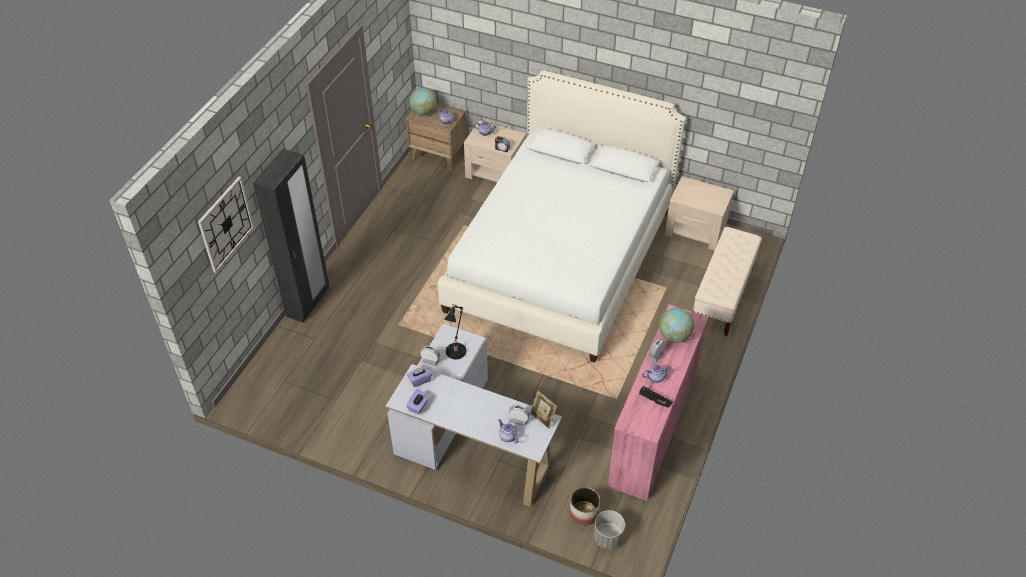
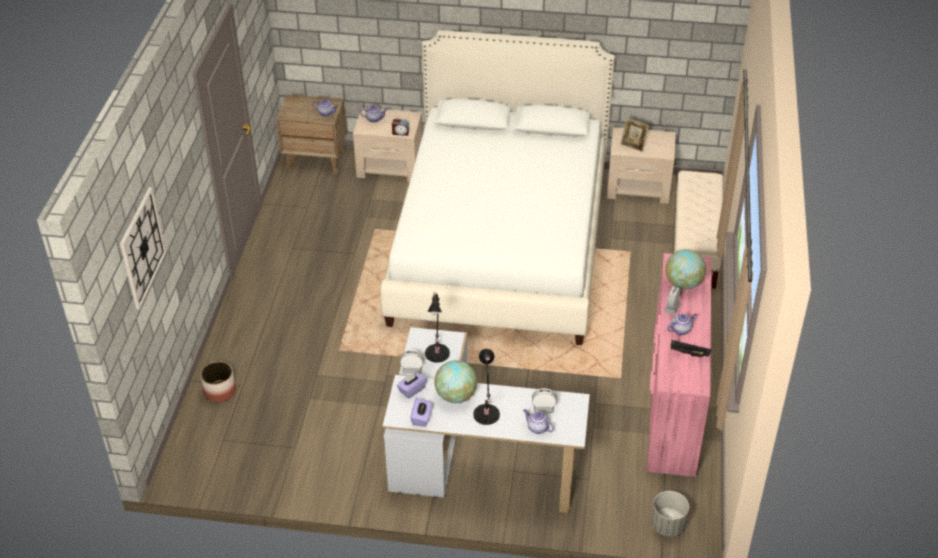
camera: 15 degrees left, 5 degrees down
(308, 302) = (219, 347): black wardrobe -> none
(423, 112) = (295, 108): globe -> globe (456, 396)
(470, 417) = (486, 416): none -> black table lamp
(543, 418) = (569, 400): picture frame -> picture frame (633, 146)
(584, 513) = (631, 505): planter -> planter (220, 391)

